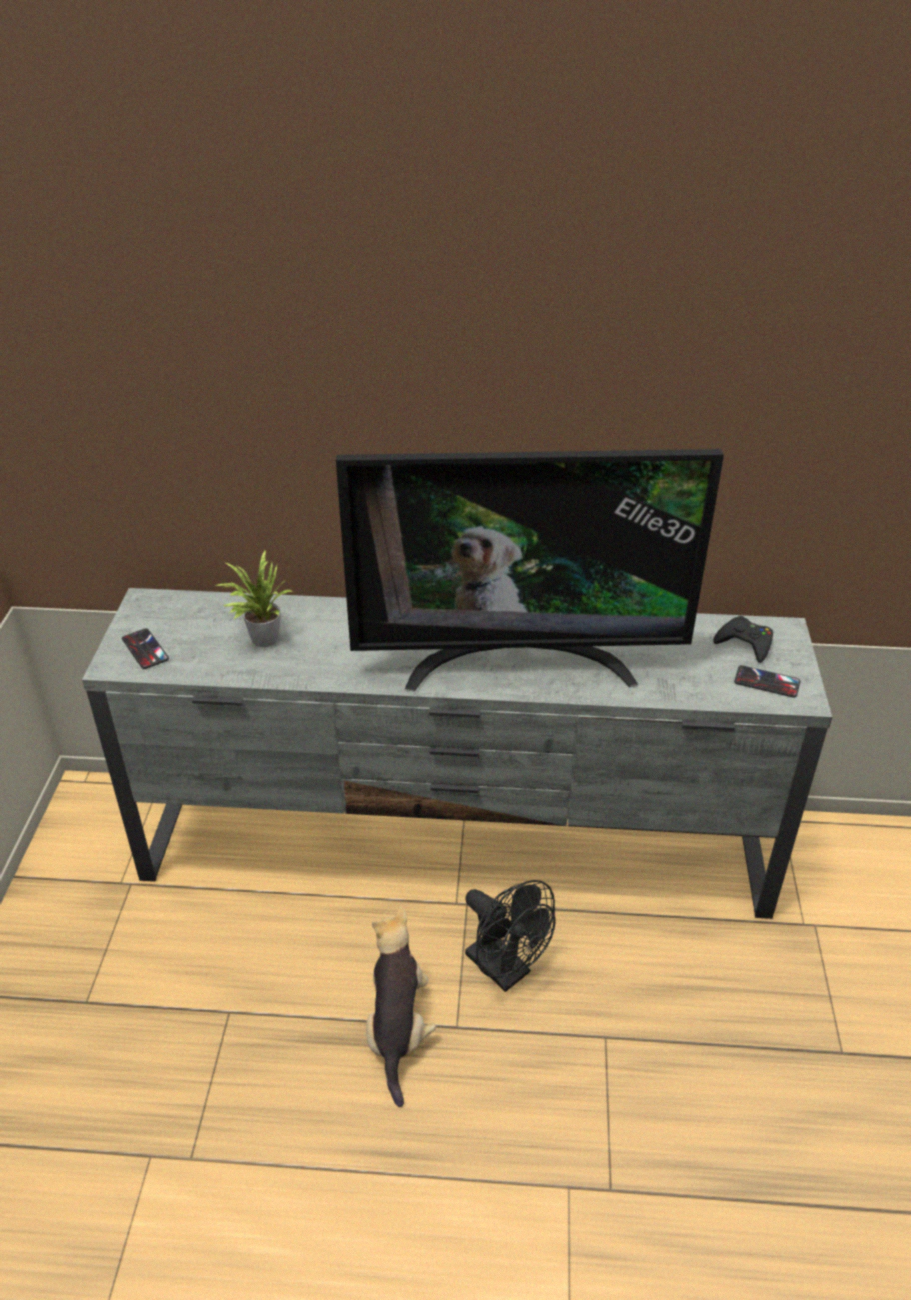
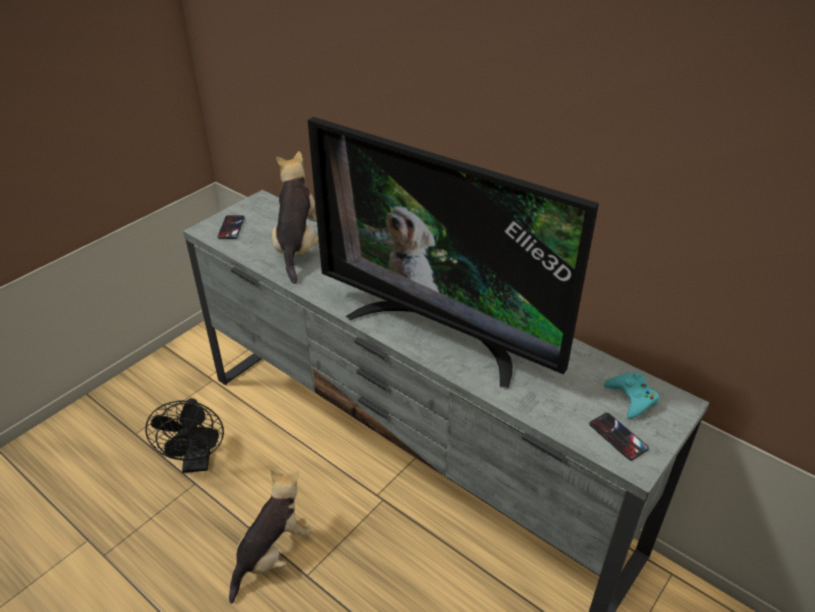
camera: 35 degrees right, 0 degrees up
(261, 638) = (298, 247): potted plant -> plush toy
(505, 970) = (368, 558): black fan -> black fan (197, 462)
(745, 643) = (631, 398): black game controller -> turquoise game controller

